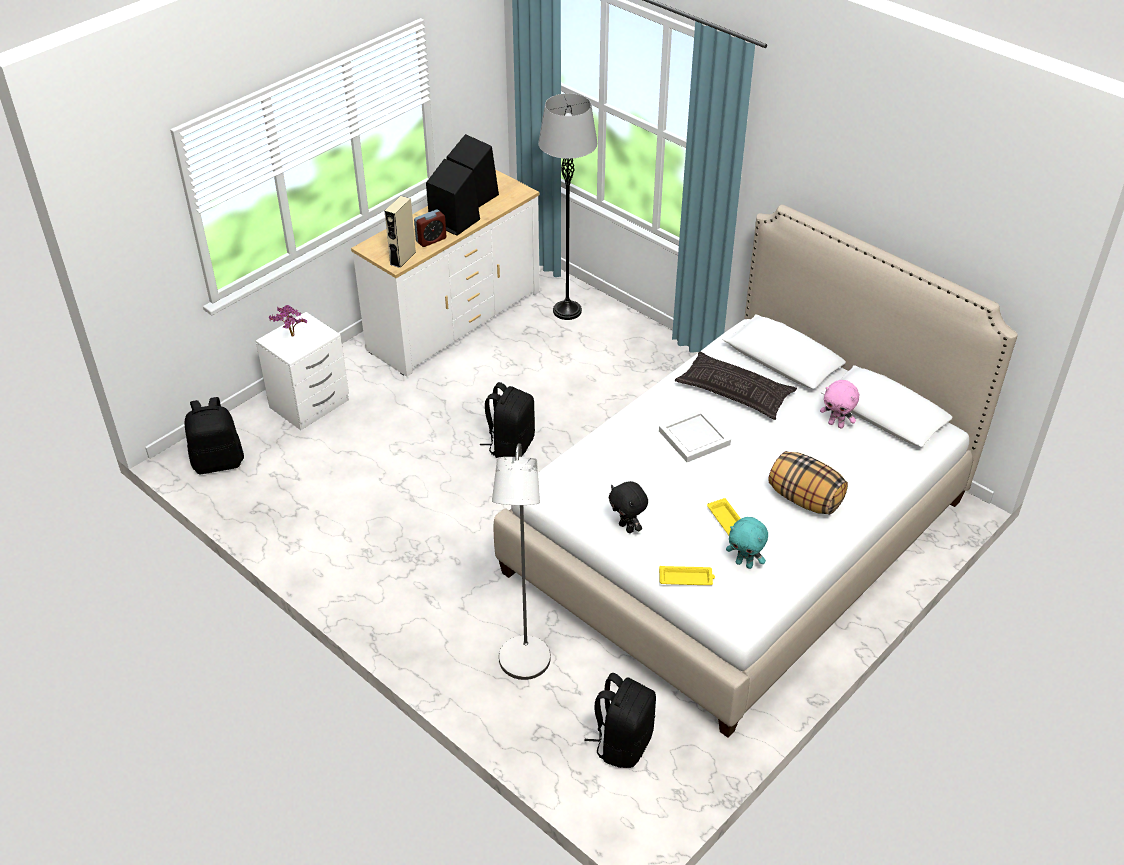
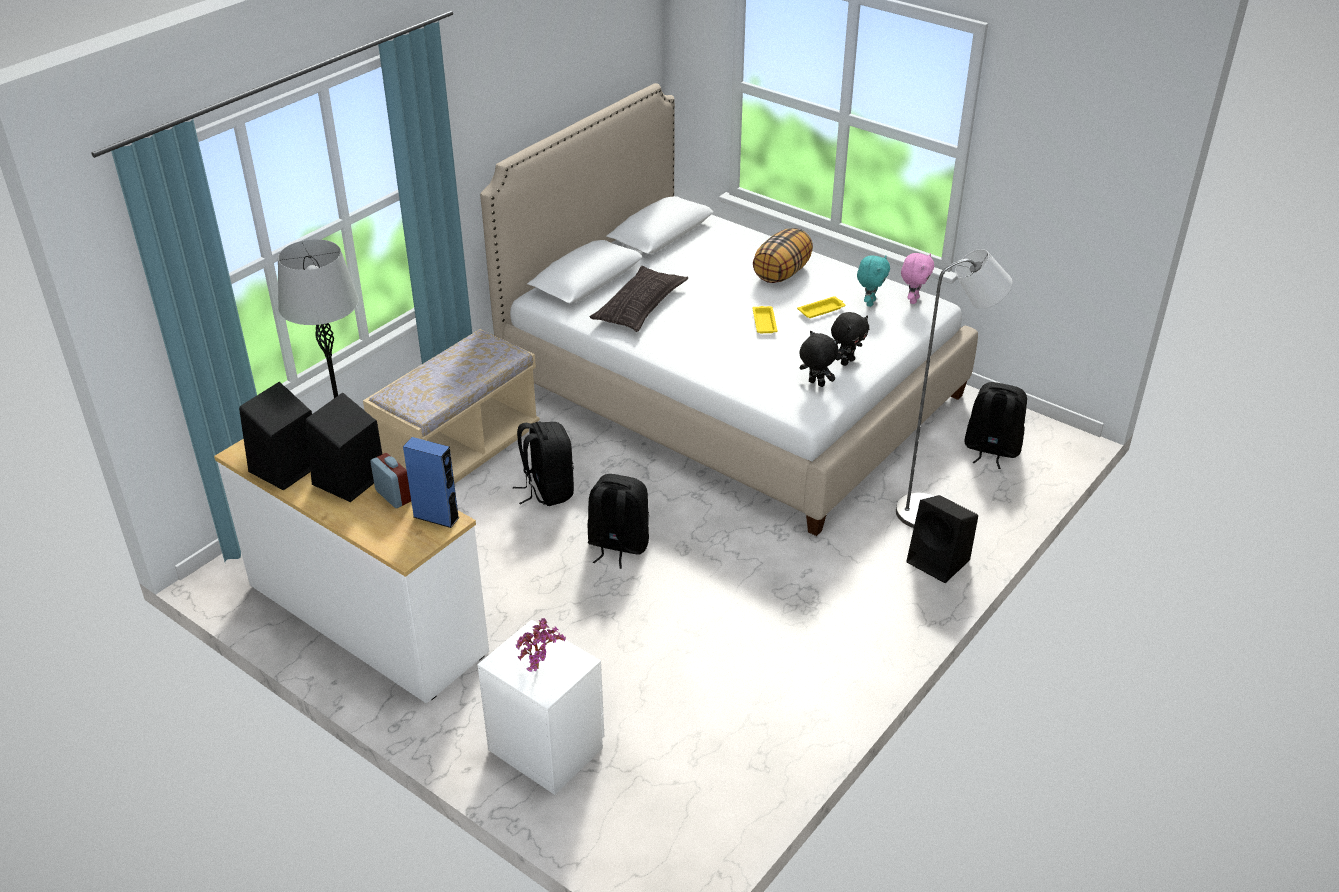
camera: 95 degrees left, 5 degrees down
(218, 462) = (676, 831): black backpack -> black backpack (547, 490)
(403, 258) = (436, 517): beige speaker -> blue speaker
(451, 659) = (939, 561): none -> black speaker
(589, 499) = (815, 384): none -> black plush toy
(643, 358) = (459, 452): none -> beige bench
(686, 578) = (899, 329): yellow tray -> yellow tray (764, 322)
(694, 437) = (713, 326): white tray -> none
(836, 424) = (679, 256): pink plush toy -> pink plush toy (913, 300)

